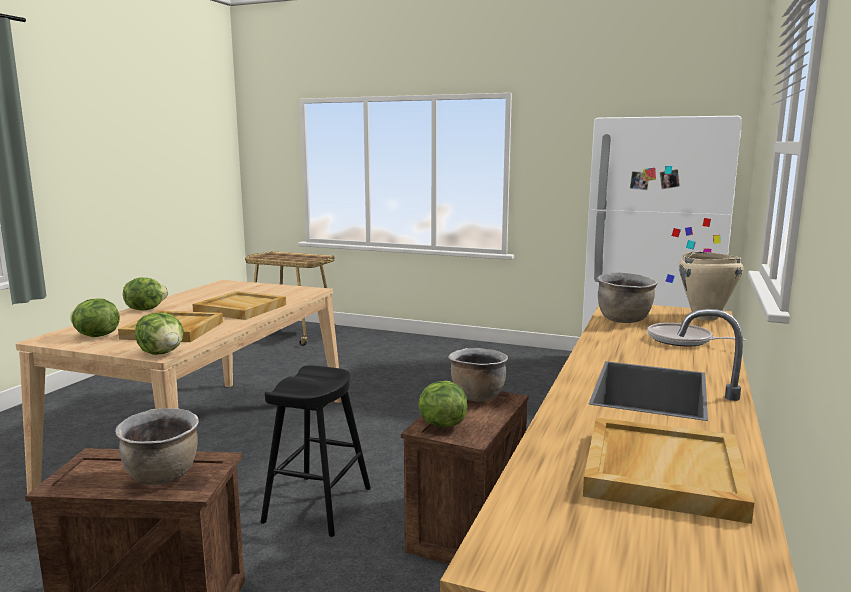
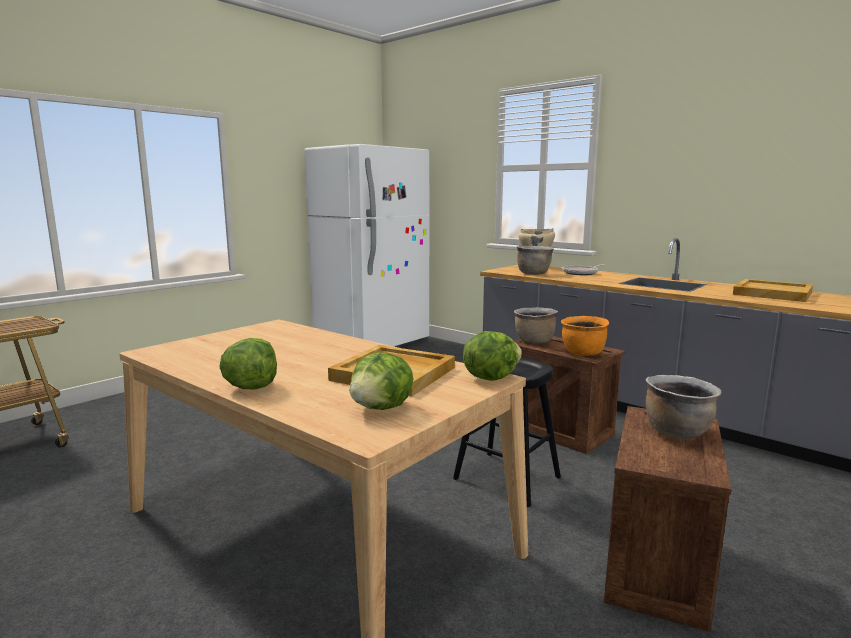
camera: 70 degrees left, 0 degrees up
(239, 309) = (322, 349): beige tray -> none
(441, 424) = (583, 353): lettuce -> orange cooking pot

